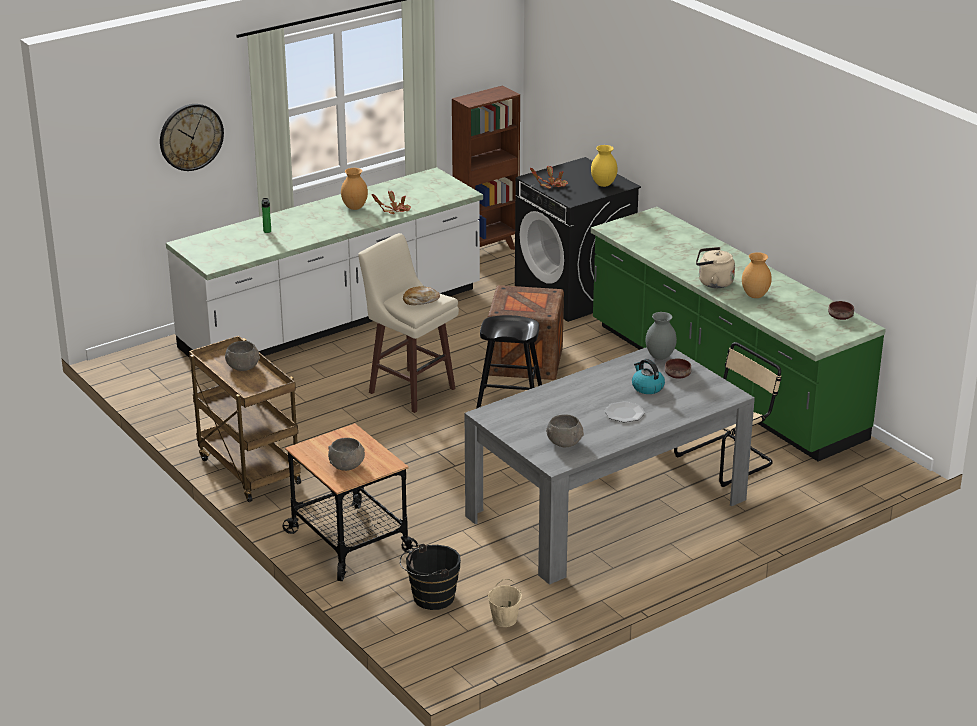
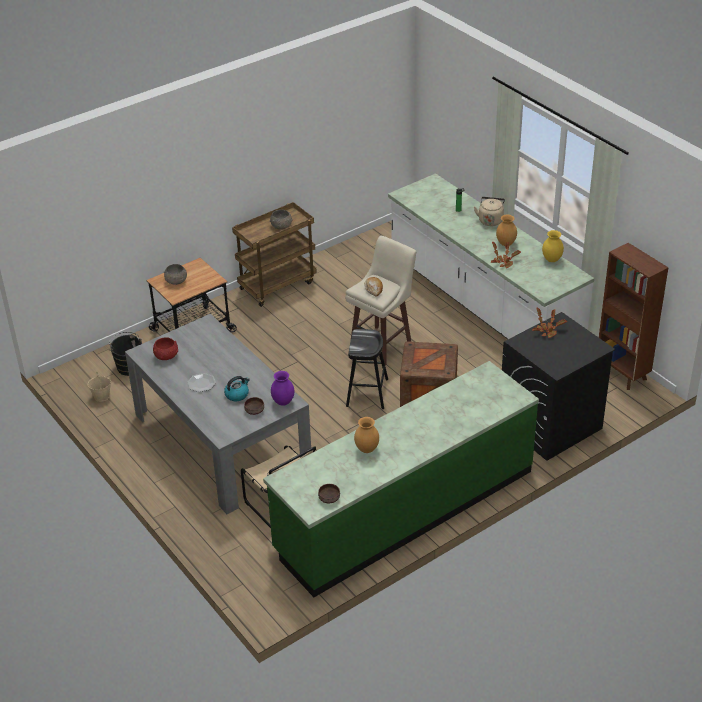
camera: 90 degrees right, 10 degrees up
(191, 137) = (473, 125): wall clock -> none
(564, 442) = (166, 356): grey bowl -> red bowl
(603, 184) = (554, 359): yellow vase -> yellow vase (551, 259)
(659, 357) = (283, 402): grey vase -> purple vase
(713, 283) = (389, 426): beige kettle -> beige kettle (490, 220)

